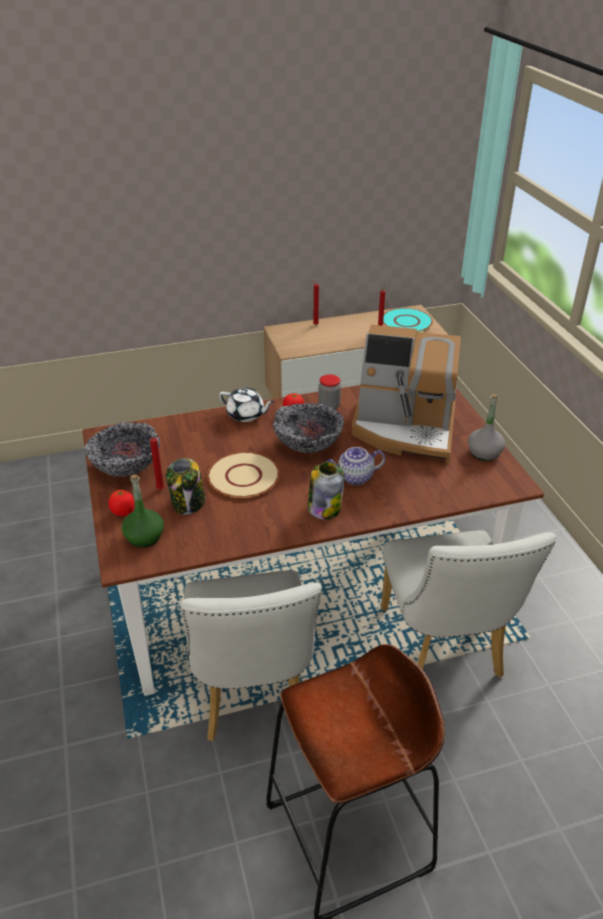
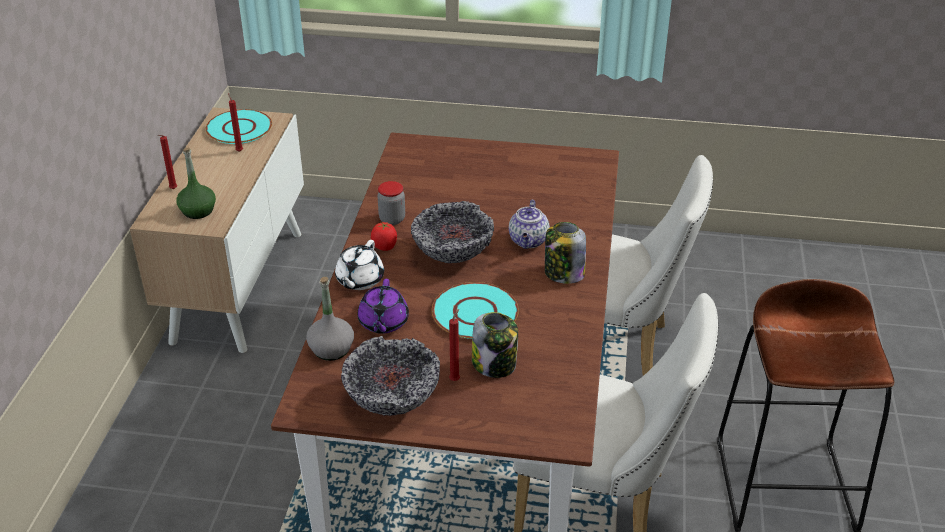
camera: 65 degrees left, 0 degrees up
(123, 512) = (478, 419): tomato -> none
(144, 537) = (533, 411): green bottle -> green bottle (198, 211)
(206, 439) = (383, 323): none -> purple teapot
(243, 477) = (475, 312): beige plate -> turquoise plate
(246, 415) = (359, 280): white teapot -> white teapot turned 150 degrees clockwise
(405, 429) = (473, 187): coffee machine -> none
(484, 453) = (543, 158): grey bottle -> grey bottle (331, 349)

